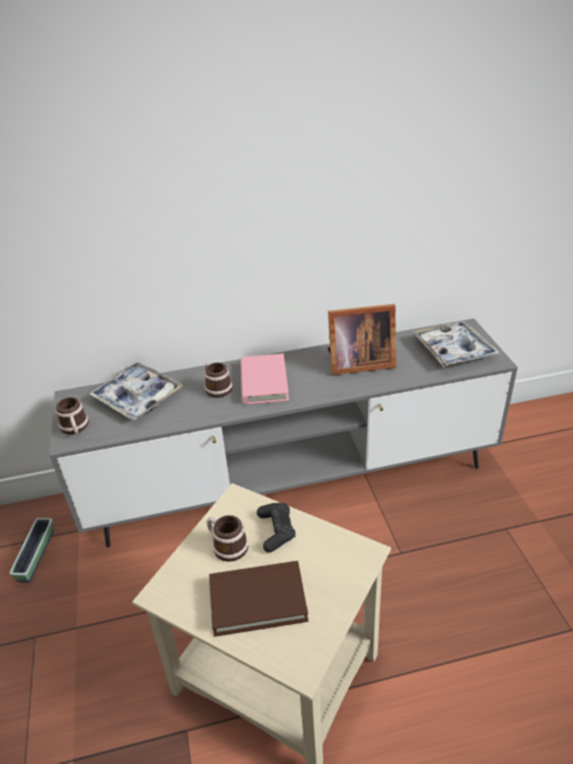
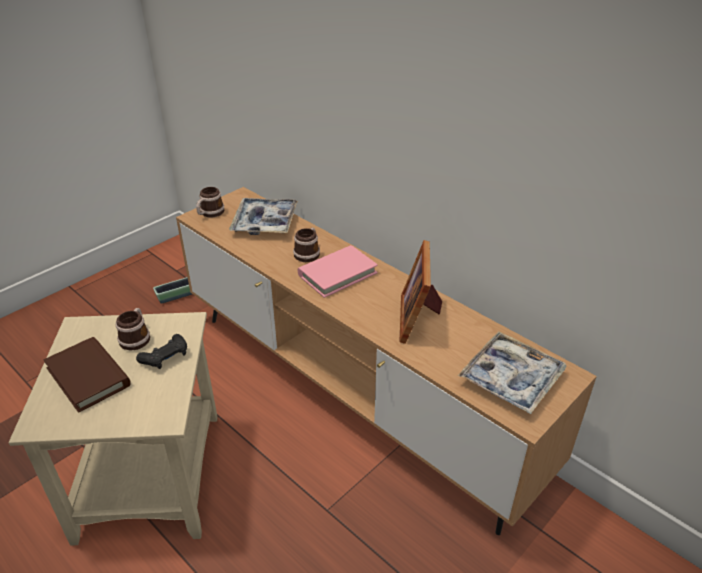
camera: 55 degrees right, 0 degrees up
(292, 483) = (352, 392): grey tv stand -> brown tv stand
(357, 363) = (419, 317): picture frame -> picture frame turned 45 degrees clockwise

